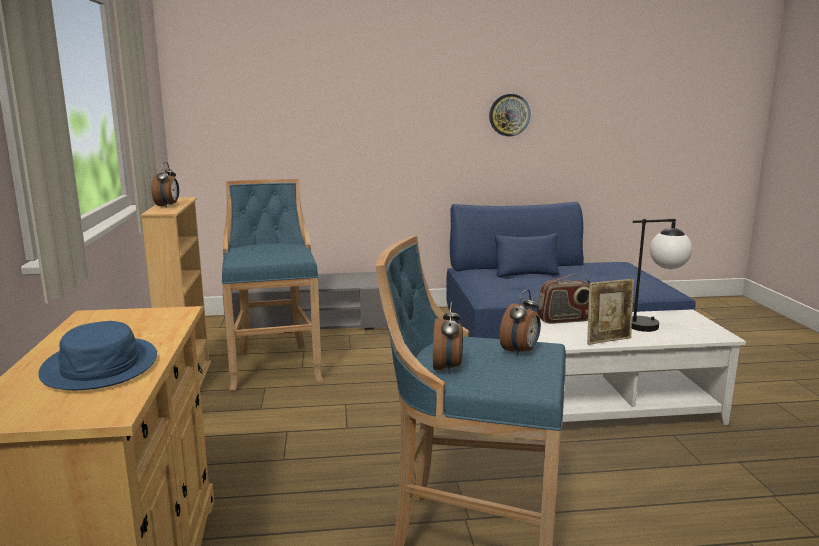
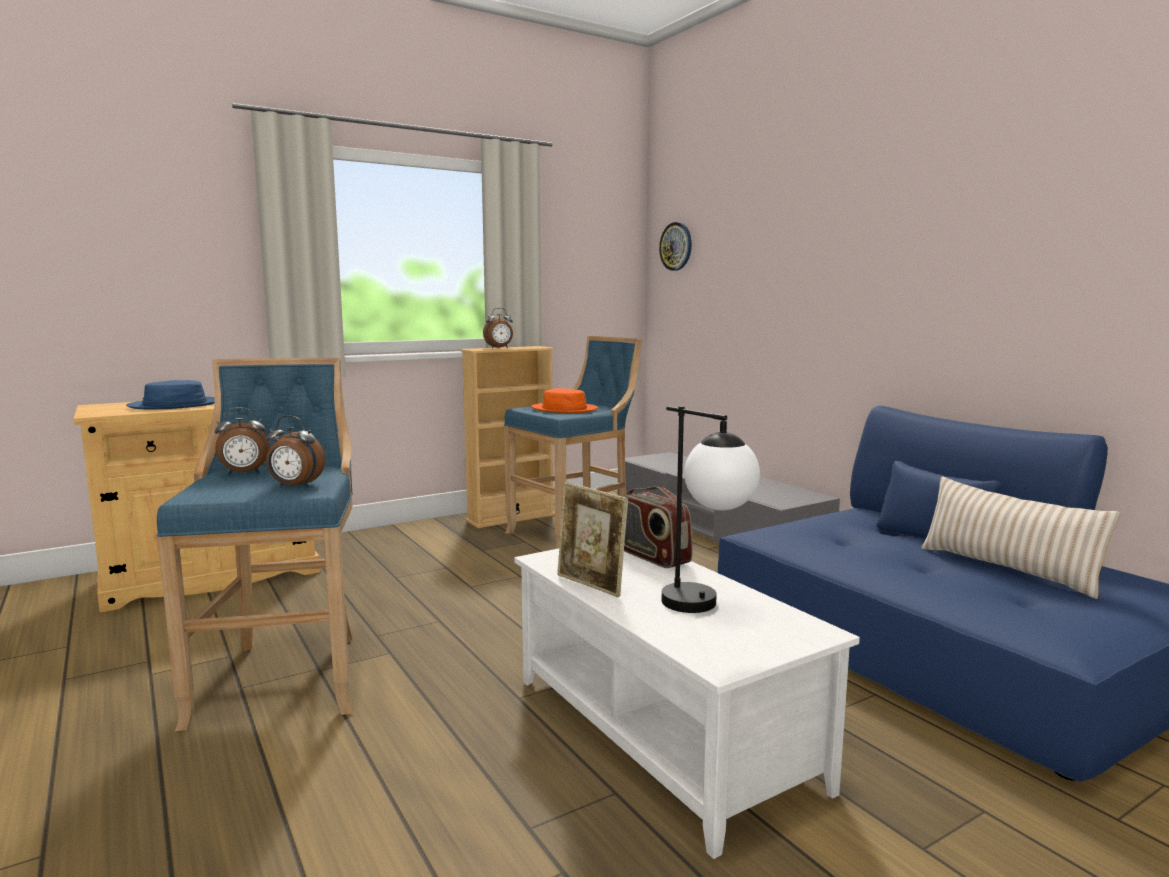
camera: 65 degrees right, 5 degrees down
(269, 254) = (564, 409): none -> orange hat
(509, 115) = (991, 265): wall clock -> wall clock (676, 246)
(583, 274) = (1007, 569): none -> beige pillow

